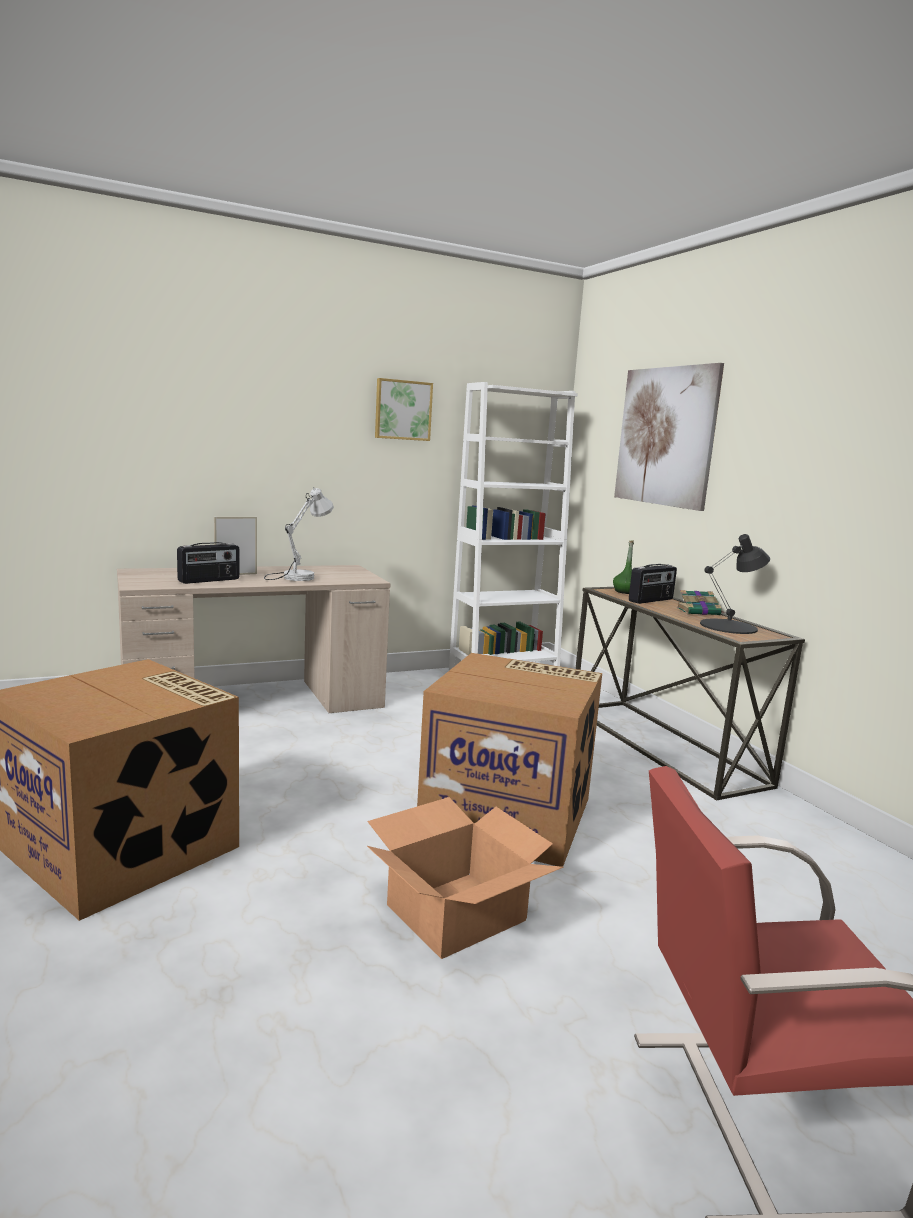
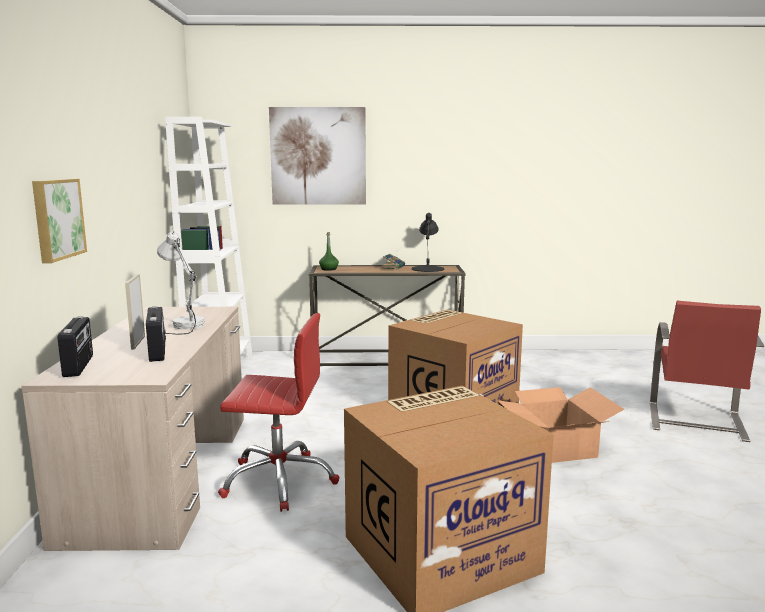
camera: 65 degrees left, 0 degrees up
(257, 746) = (279, 480): none -> red office chair
(402, 410) = (138, 145): picture -> picture (56, 219)
(651, 600) = (358, 269): radio -> radio (79, 366)

